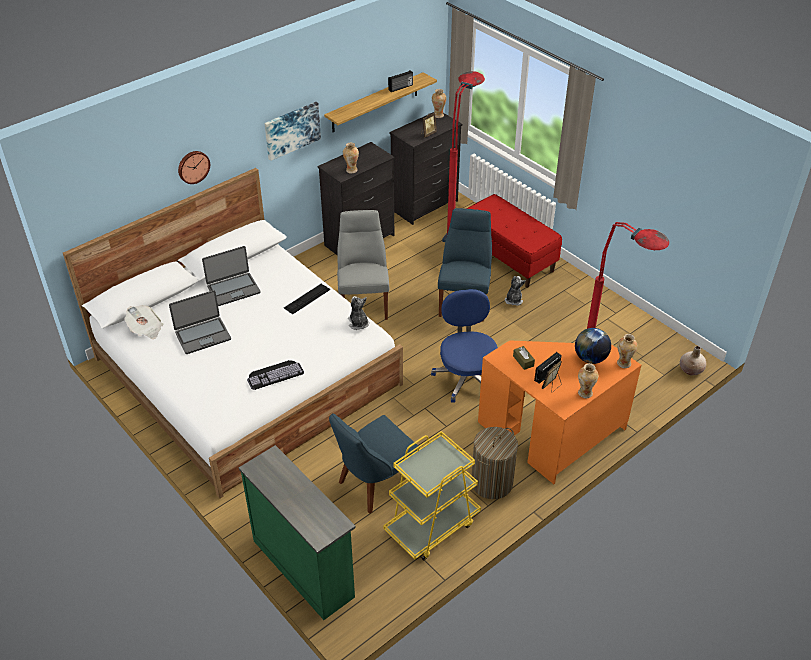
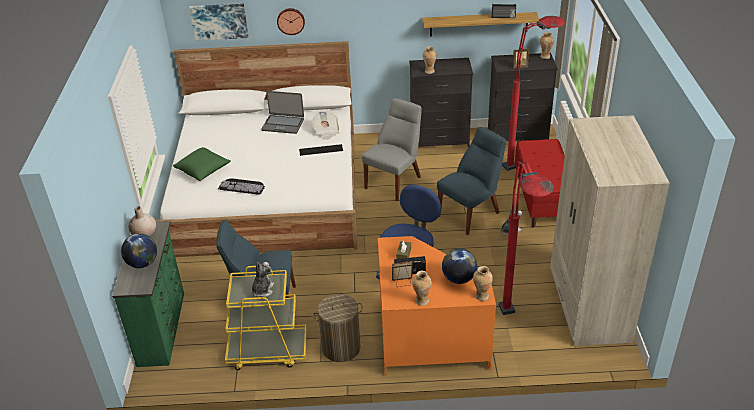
camera: 40 degrees right, 5 degrees down
(145, 329) = (205, 126): newspaper -> newspaper (326, 132)
(202, 335) = (230, 144): laptop -> none
(209, 378) = (203, 171): none -> green pillow
(292, 130) = (388, 21): picture -> picture (219, 21)
(306, 502) = (142, 263): none -> globe
(358, 323) = (335, 180): plush toy -> plush toy (262, 290)
(637, 334) = (588, 305): none -> beige wardrobe
(691, 370) = (605, 357): beige vase -> beige vase (144, 233)

